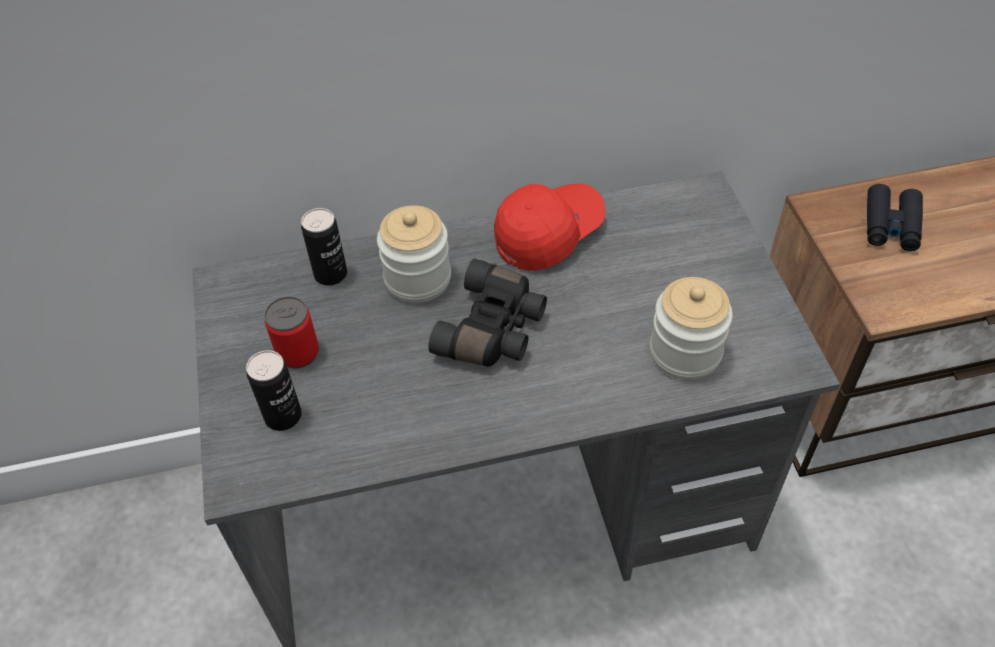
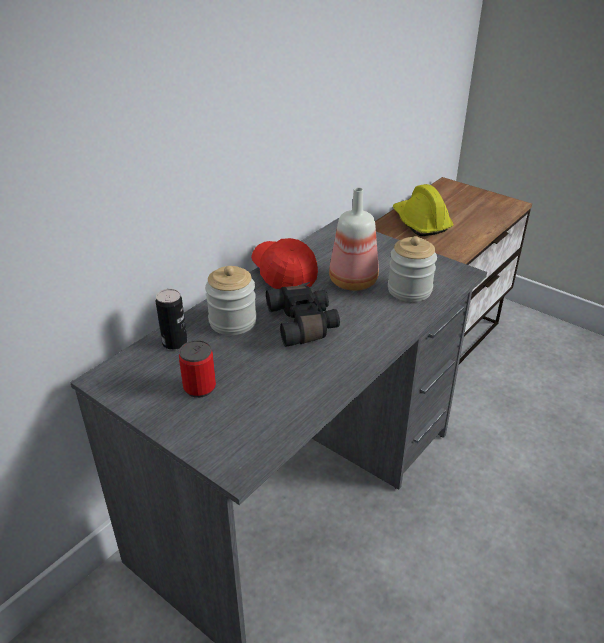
camera: 40 degrees left, 15 degrees down
(283, 416) = (227, 421): can -> none
(548, 234) = (283, 273): red cap -> red cap turned 45 degrees counterclockwise
(623, 298) = (354, 282): none -> bottle
(891, 225) = (420, 223): black binoculars -> yellow hard hat

